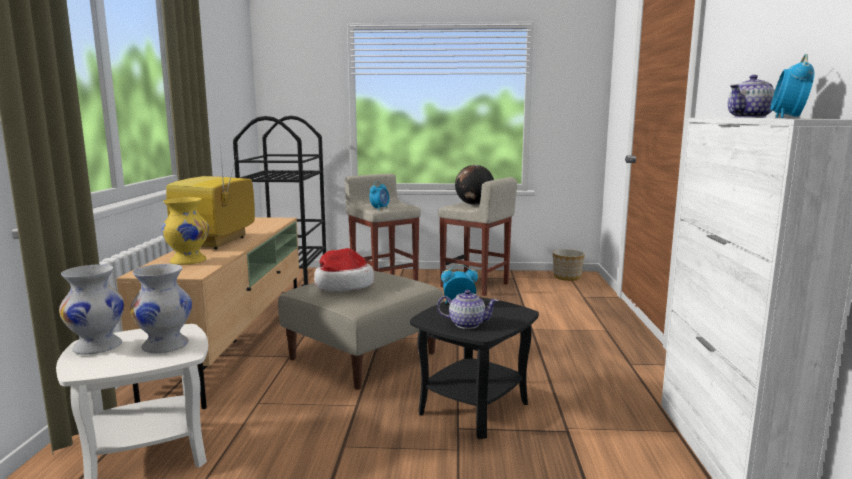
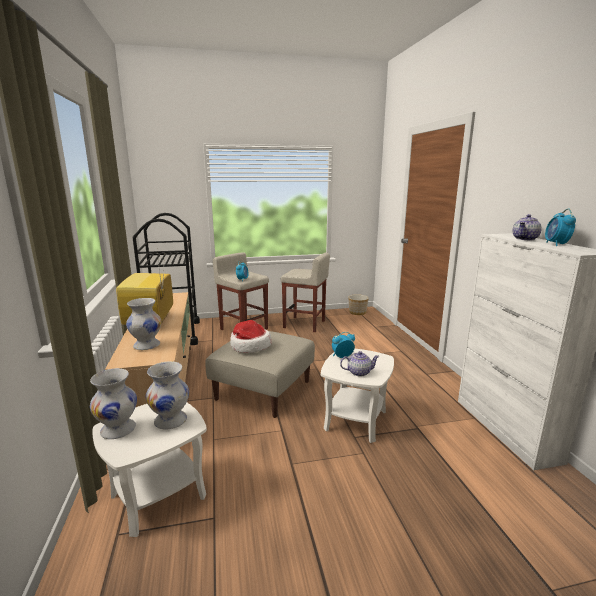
camera: 15 degrees left, 5 degrees up
(188, 261) = (147, 345): yellow vase -> white vase
(473, 407) = (355, 420): black side table -> white side table
(474, 204) = (302, 271): globe -> none

